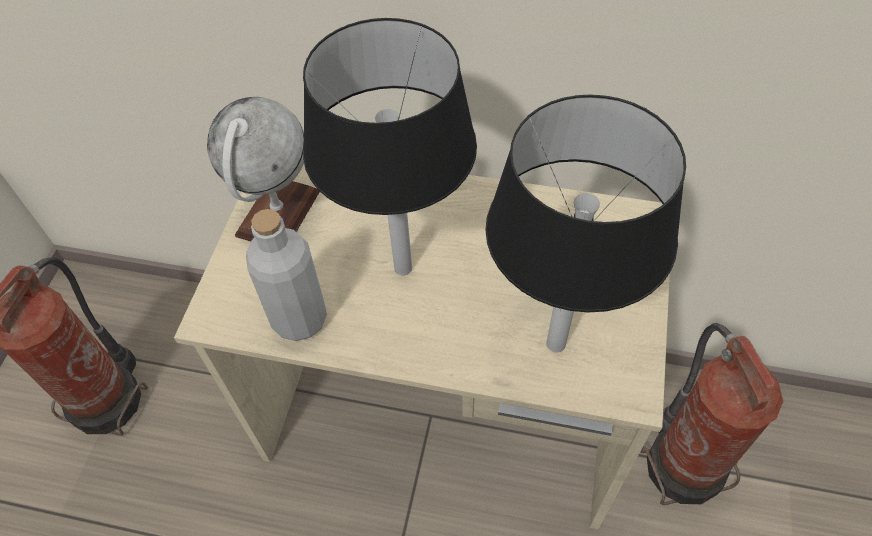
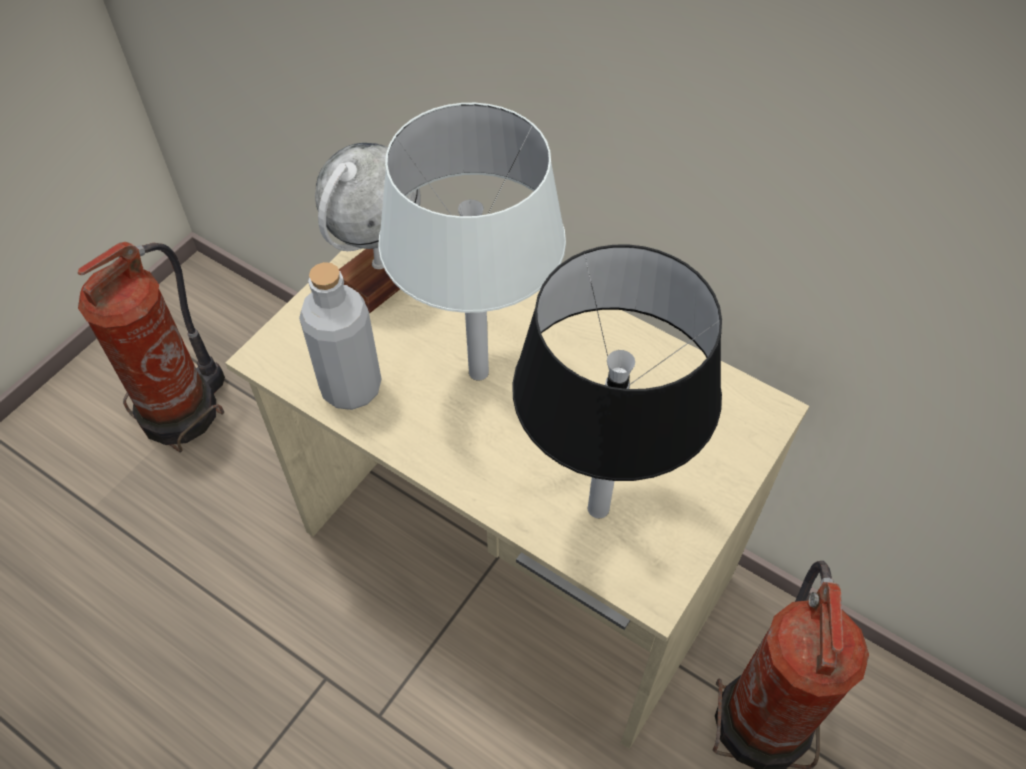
camera: 20 degrees right, 0 degrees up
(402, 268) = (478, 372): black table lamp -> white table lamp

